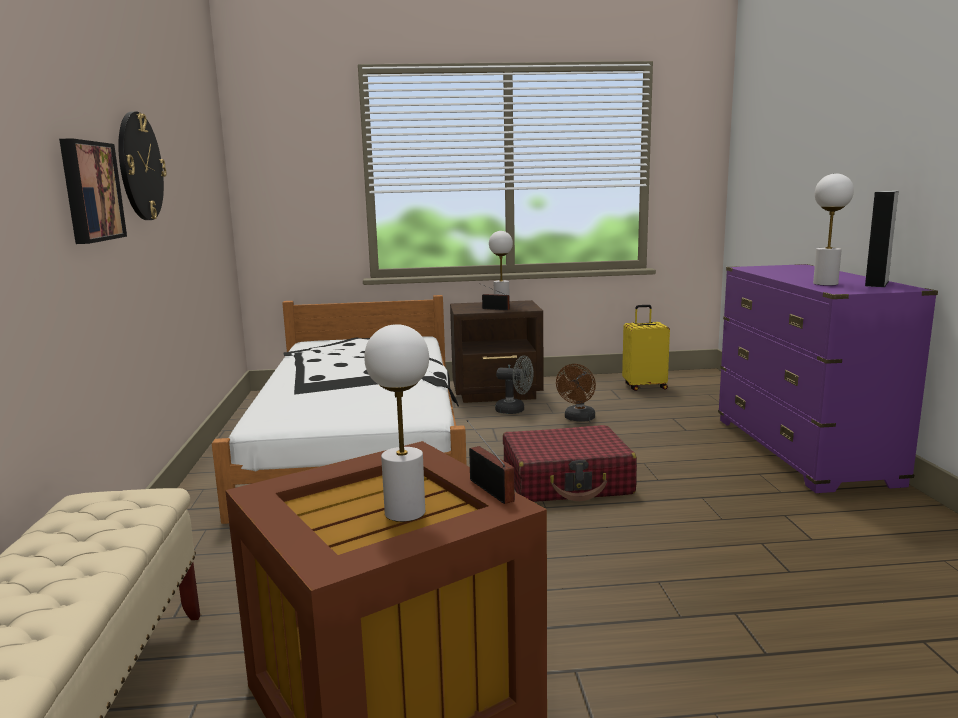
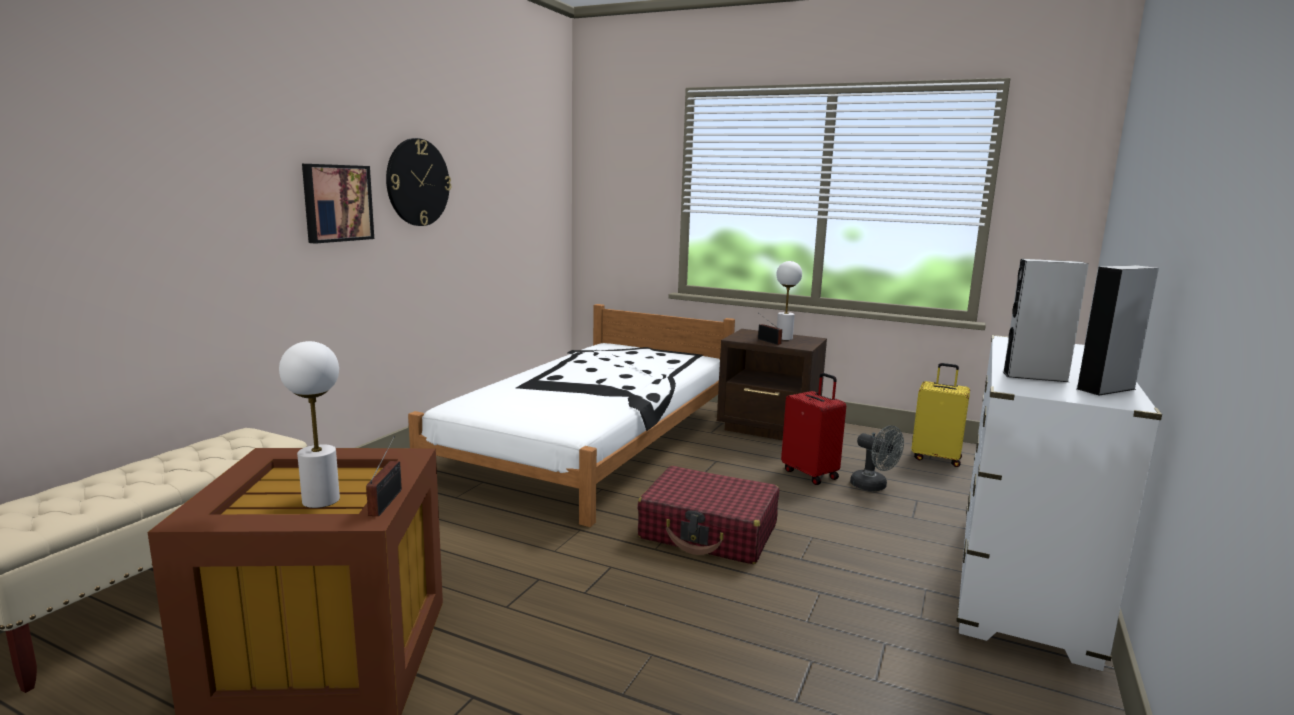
camera: 30 degrees right, 0 degrees up
(515, 410) = (761, 449): grey fan -> grey fan (873, 487)
(578, 419) = (811, 474): brown fan -> red suitcase
(802, 451) = (1022, 582): purple dresser -> white dresser
(826, 283) = (1035, 376): white table lamp -> grey speaker

